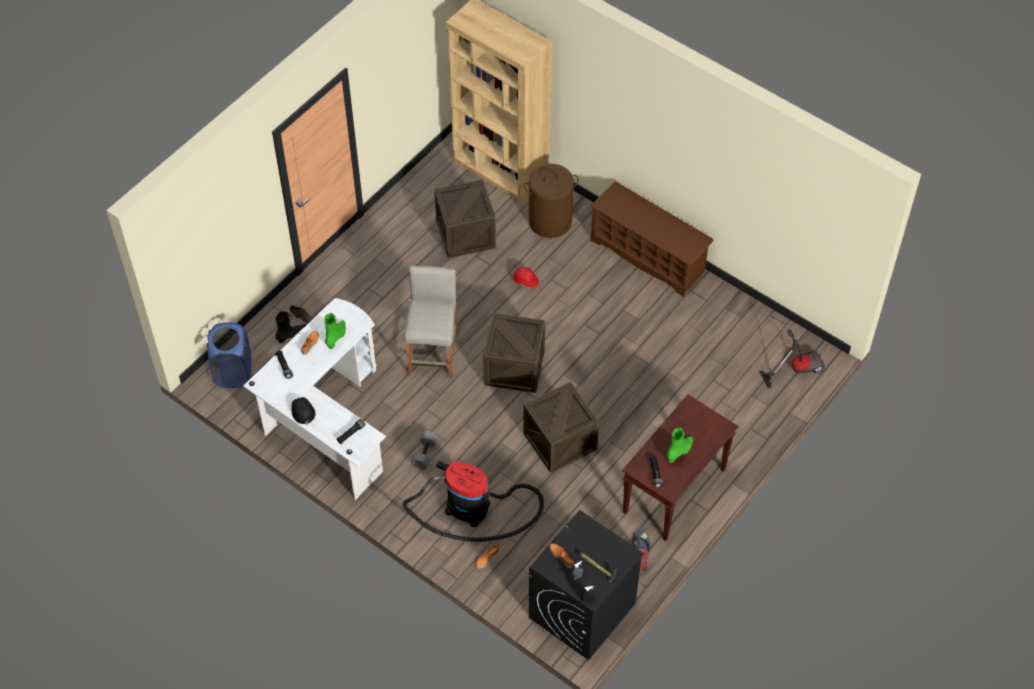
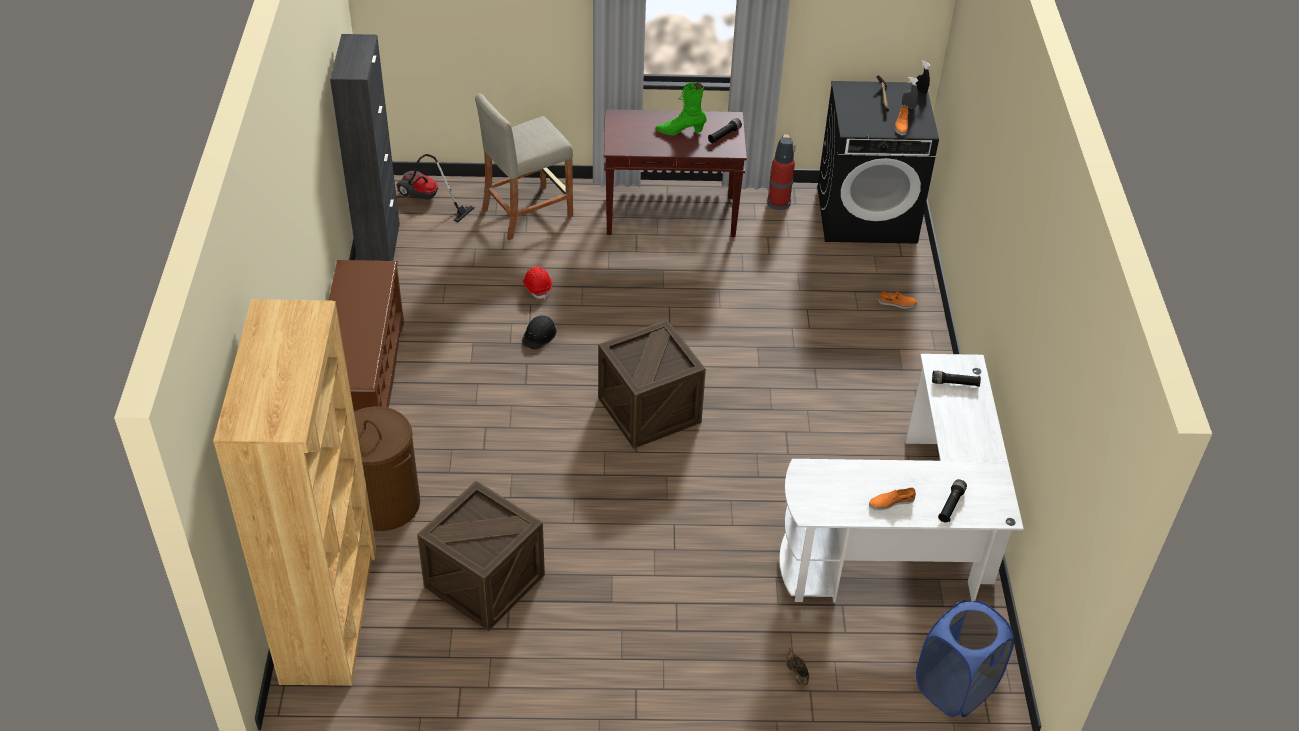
camera: 130 degrees left, 10 degrees down
(292, 336) = (834, 662): black boot -> none
(302, 412) = (983, 444): black hard hat -> black hard hat (539, 335)
(337, 337) = (851, 482): green boot -> none
(424, 453) = (843, 420): grey dumbbell -> none
(433, 353) = (706, 495): beige stool -> beige stool (527, 212)
(473, 509) = (859, 343): vacuum cleaner -> none
(525, 281) = (510, 472): red hard hat -> red hard hat (537, 287)
(560, 441) = (705, 322): crate -> none
(764, 319) = (379, 247): none -> black cabinet

